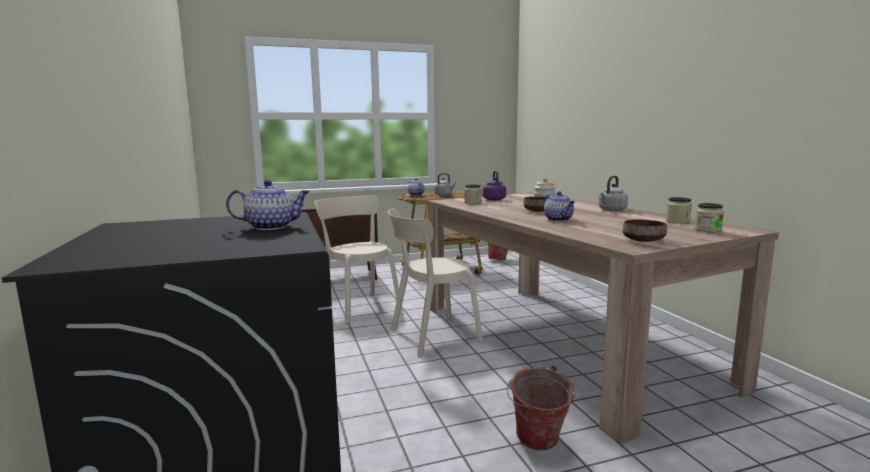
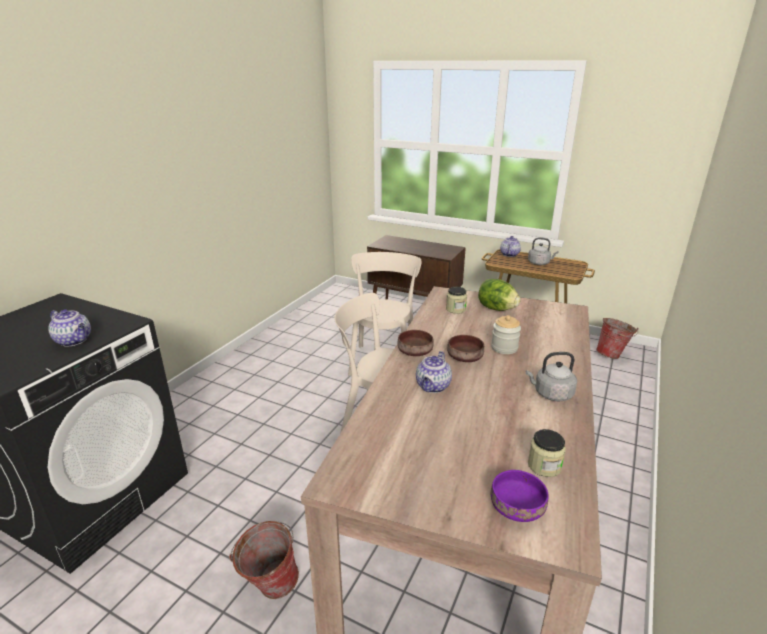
camera: 45 degrees right, 15 degrees up
(494, 199) = (496, 309): purple kettle -> lettuce
(643, 240) = (382, 477): brown bowl -> brown bowl (415, 351)
(707, 230) = (517, 506): jar -> purple bowl

